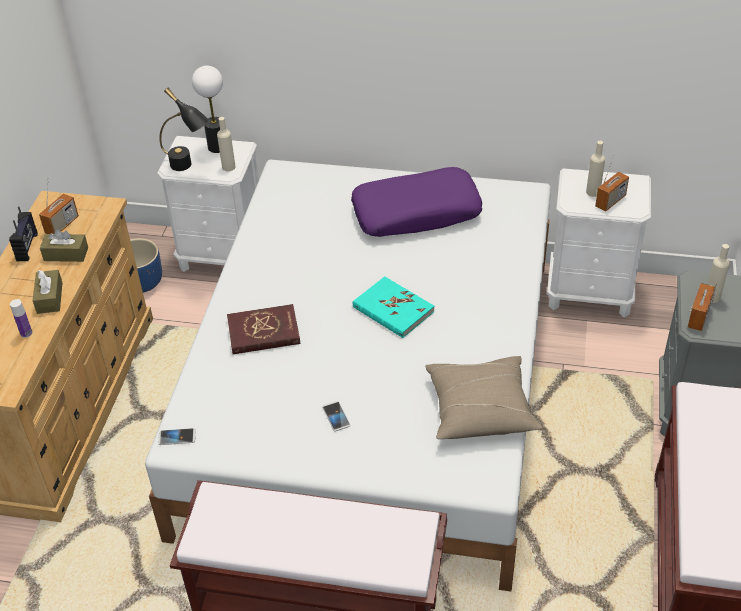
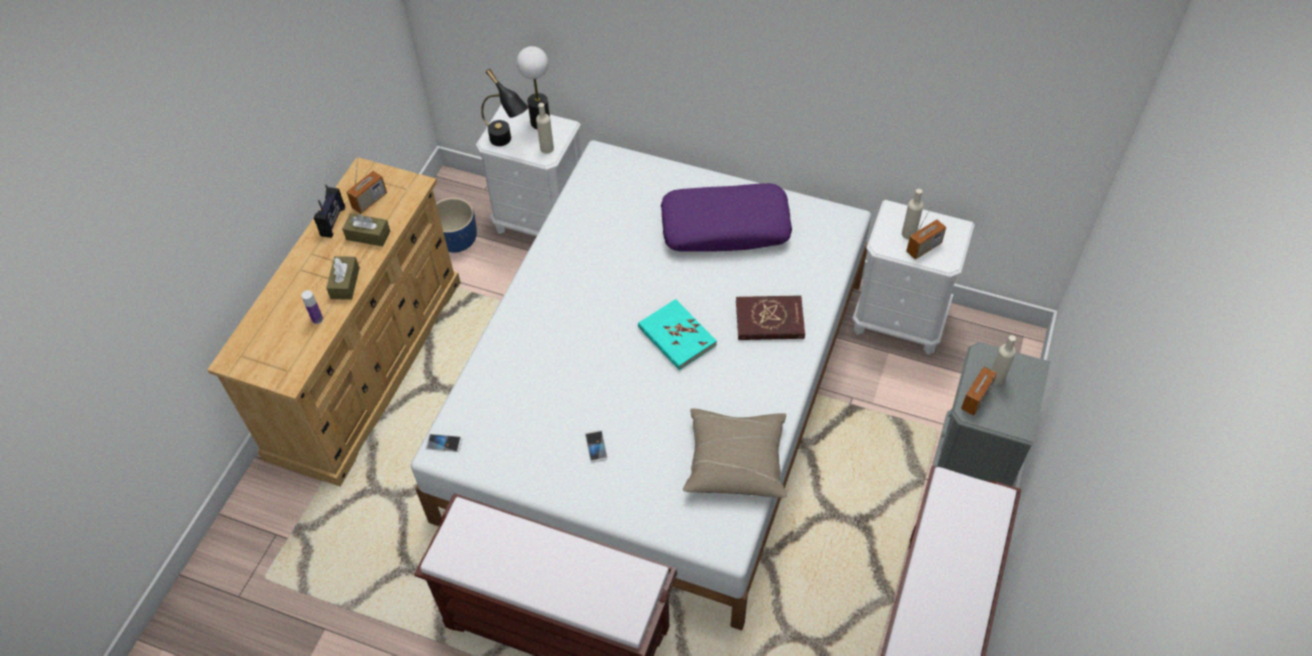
camera: 10 degrees right, 10 degrees up
(263, 332) = (546, 342): red book -> red book (769, 320)

